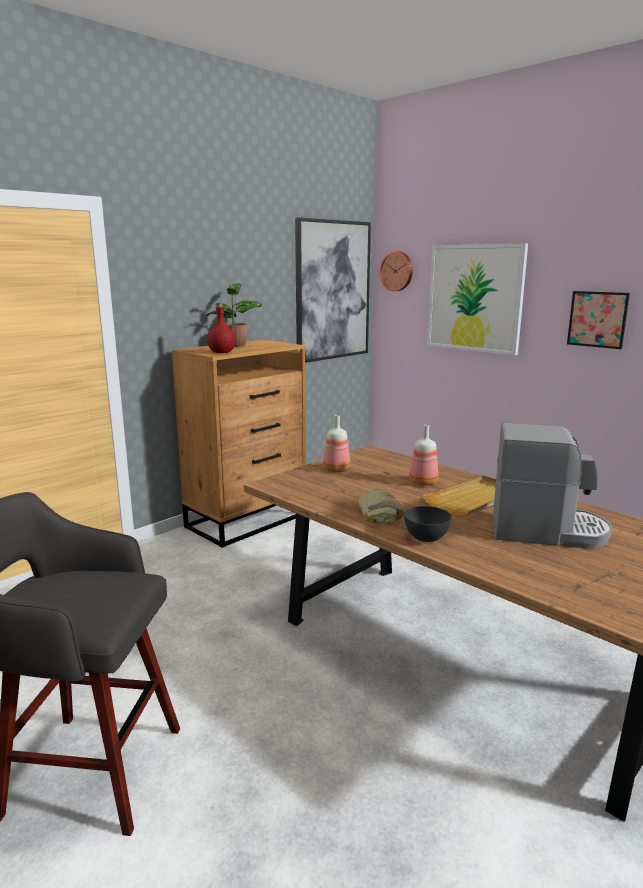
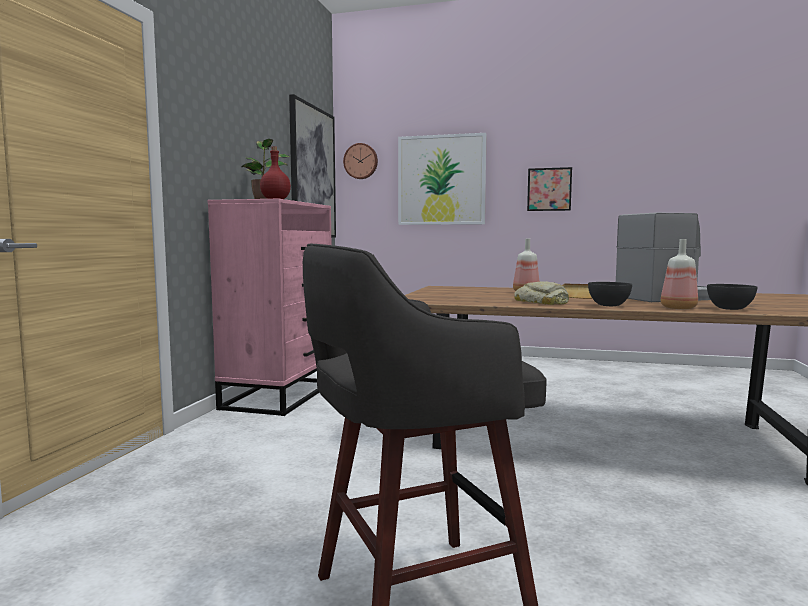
camera: 30 degrees left, 10 degrees down
(247, 520) = (281, 395): brown dresser -> pink dresser
(335, 469) = (441, 293): bottle -> bottle (678, 308)
(545, 581) = (730, 309): none -> grey bowl

